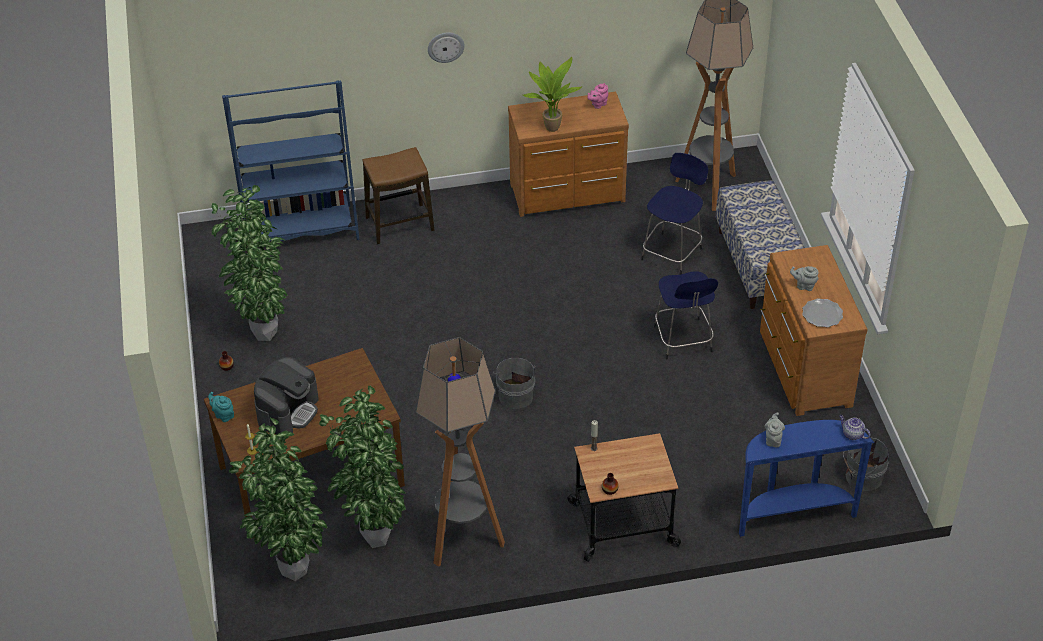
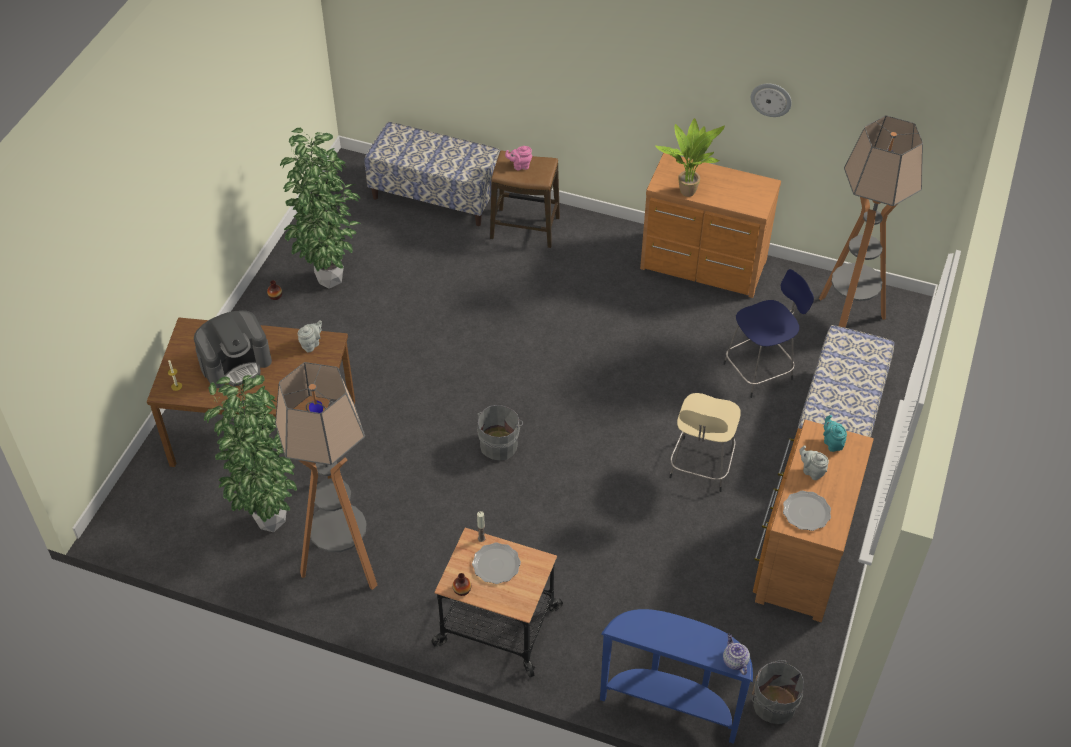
camera: 30 degrees right, 5 degrees up
(223, 415) = (180, 341): turquoise teapot -> turquoise teapot (832, 443)
(290, 571) = (178, 514): potted plant -> none
(301, 229) = (435, 196): blue bookcase -> bench
(445, 46) = (608, 67): wall clock -> wall clock (771, 99)
(598, 104) = (752, 186): pink teapot -> pink teapot (520, 166)
(620, 460) = (496, 564): none -> plate
(683, 340) = (700, 466): blue stool -> beige stool
(773, 439) = (647, 623): grey teapot -> grey teapot (311, 344)

